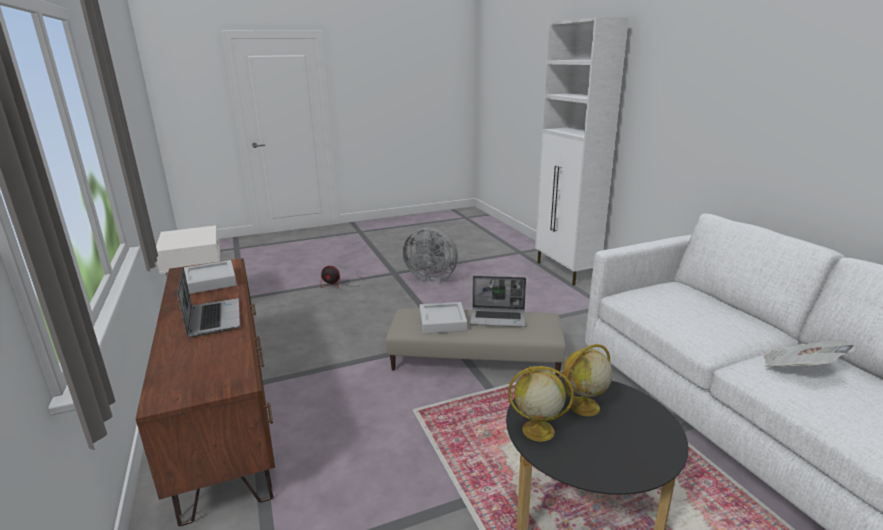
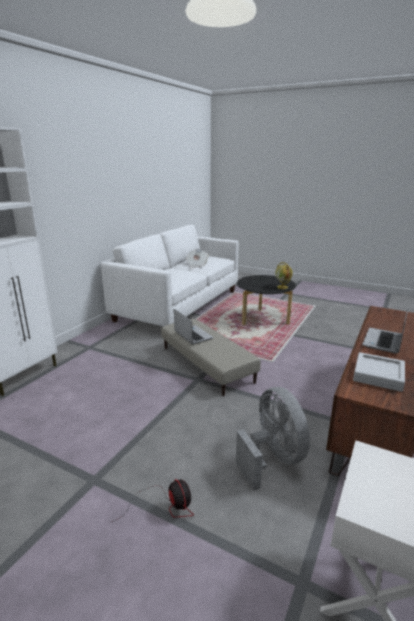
camera: 130 degrees left, 0 degrees up
(431, 277) = (88, 443): grey fan -> grey fan (272, 458)
(442, 322) = (220, 347): grey tray -> none
(584, 407) = (260, 285): globe -> none

